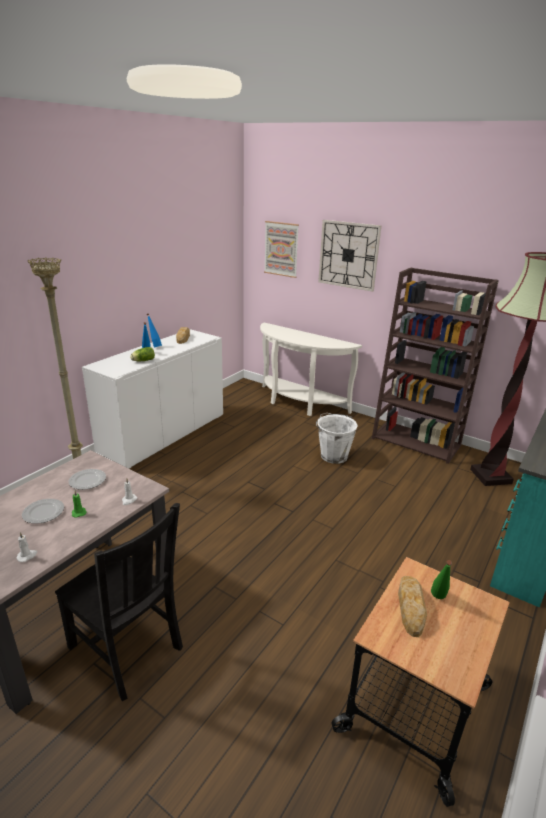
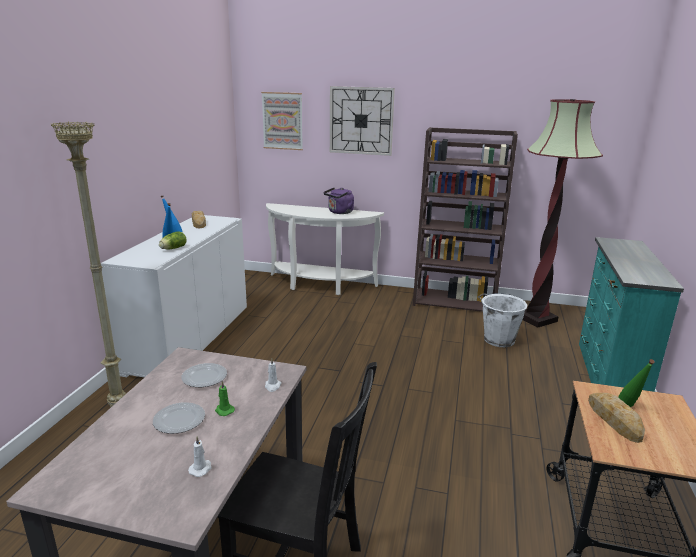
camera: 20 degrees left, 5 degrees down
(319, 340) = (339, 212): none -> purple kettle
(333, 455) = (387, 327): white bucket -> white bucket (497, 339)

